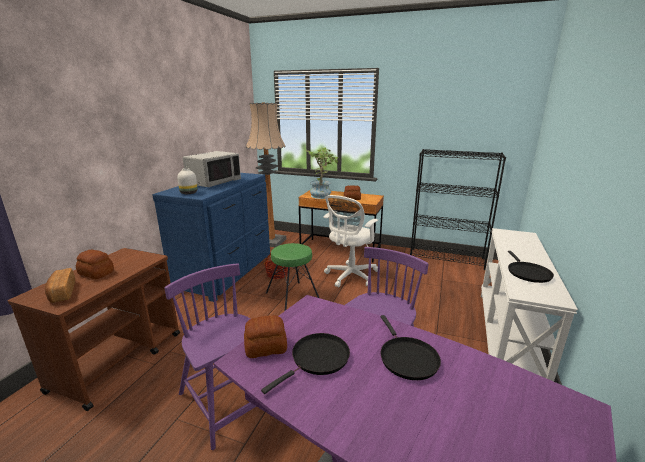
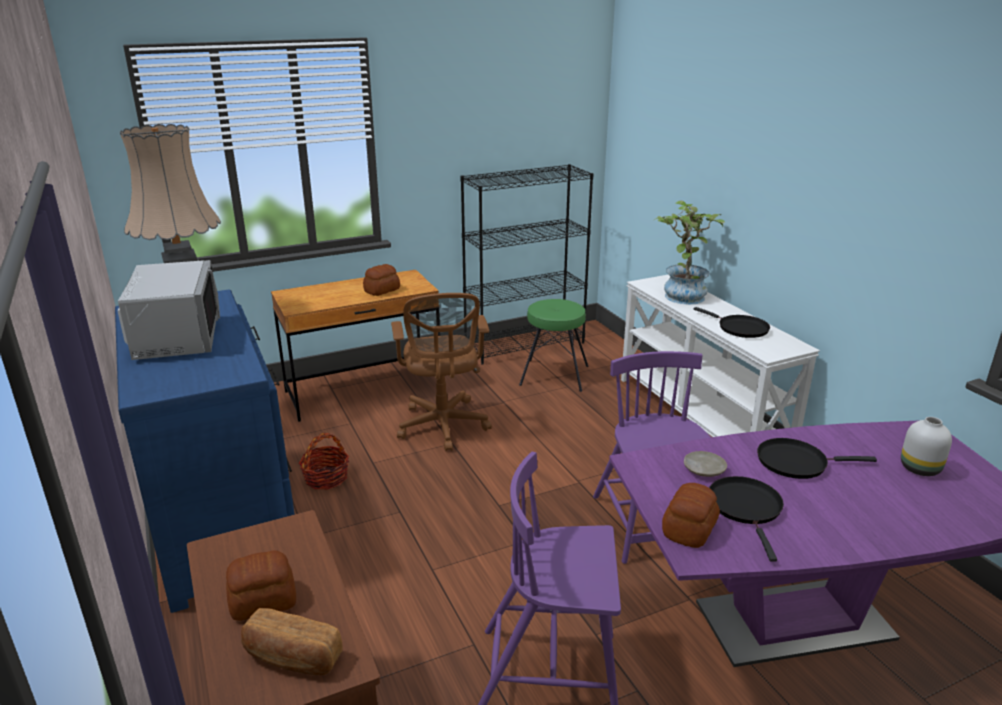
camera: 45 degrees left, 5 degrees up
(188, 193) = (199, 378): white vase -> white vase (921, 469)
(293, 296) = (408, 497): green stool -> green stool (554, 375)
(322, 195) = (319, 298): potted plant -> potted plant (682, 294)
(338, 327) = (703, 470): none -> beige plate
(350, 276) = (443, 427): white office chair -> brown office chair
(406, 358) = (796, 462): black frying pan -> black frying pan turned 150 degrees clockwise

